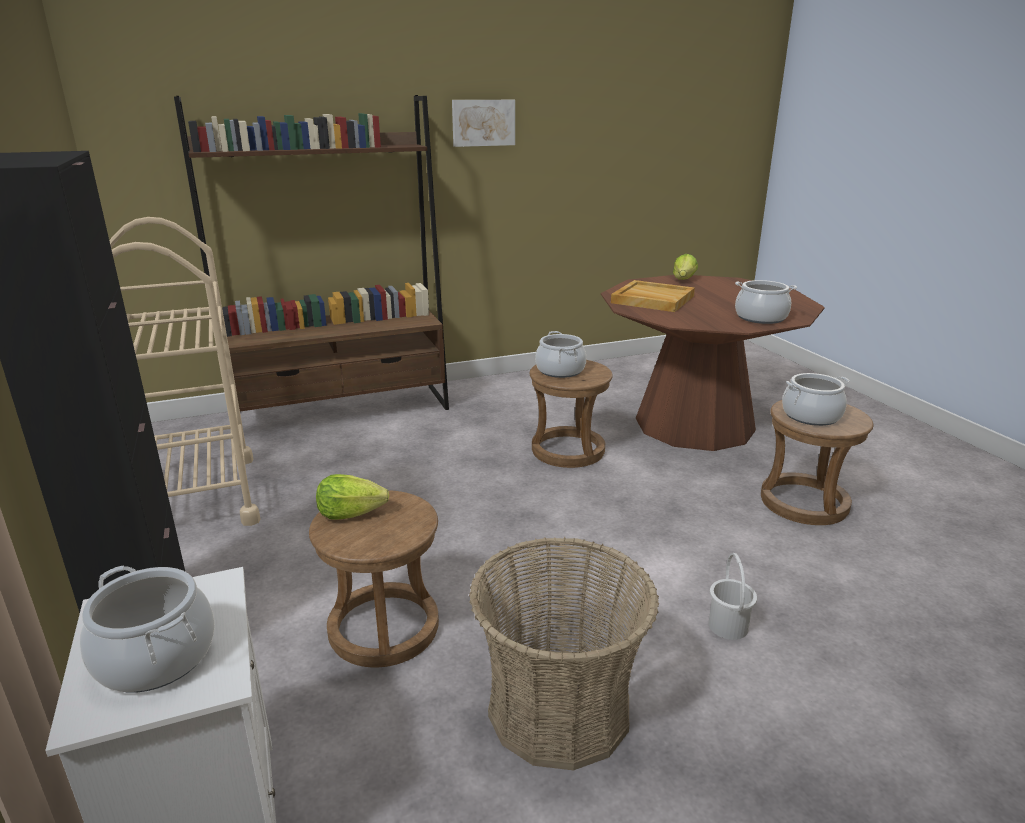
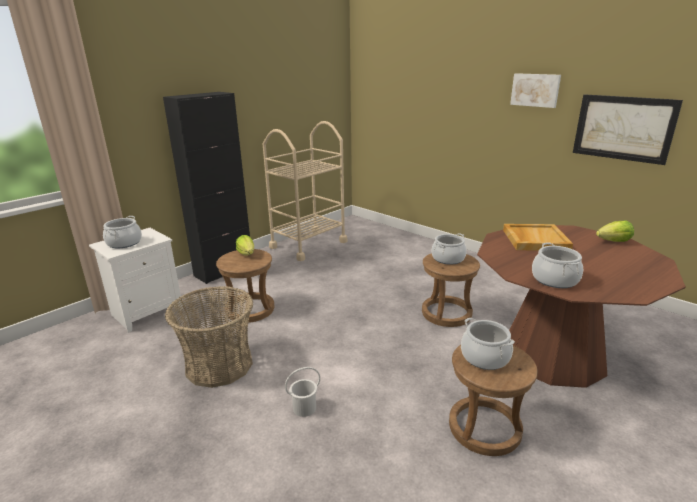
camera: 65 degrees right, 0 degrees up
(342, 412) = (410, 243): brown bookcase -> none
(590, 161) = (623, 128): none -> picture

